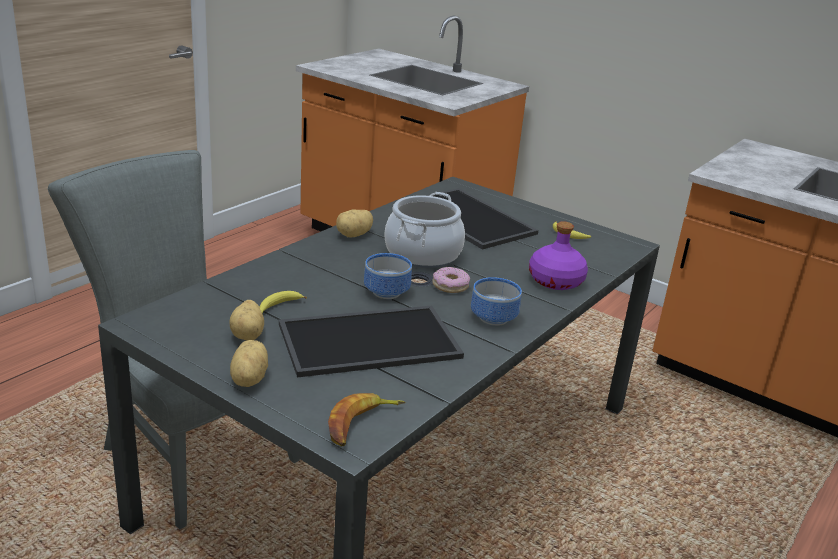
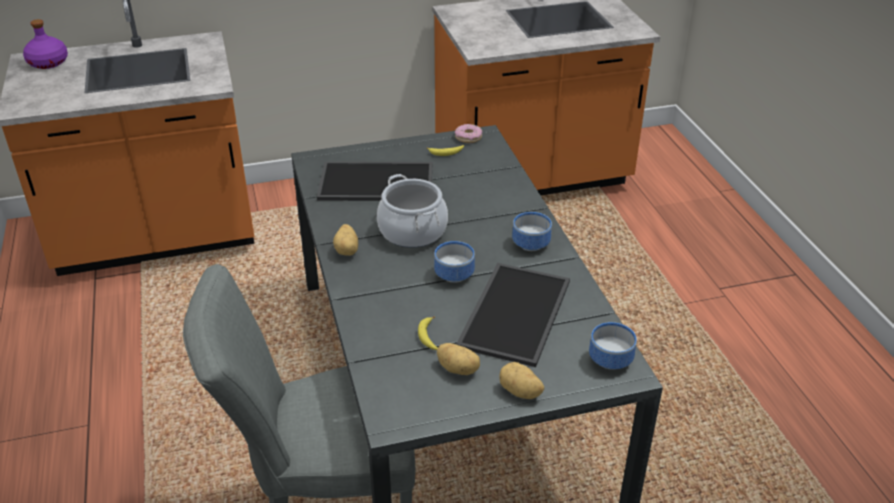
camera: 50 degrees left, 10 degrees up
(361, 424) = (612, 360): banana -> bowl
(450, 285) = (471, 241): donut -> donut (468, 137)
(555, 281) = (505, 193): purple bottle -> purple bottle (48, 63)

